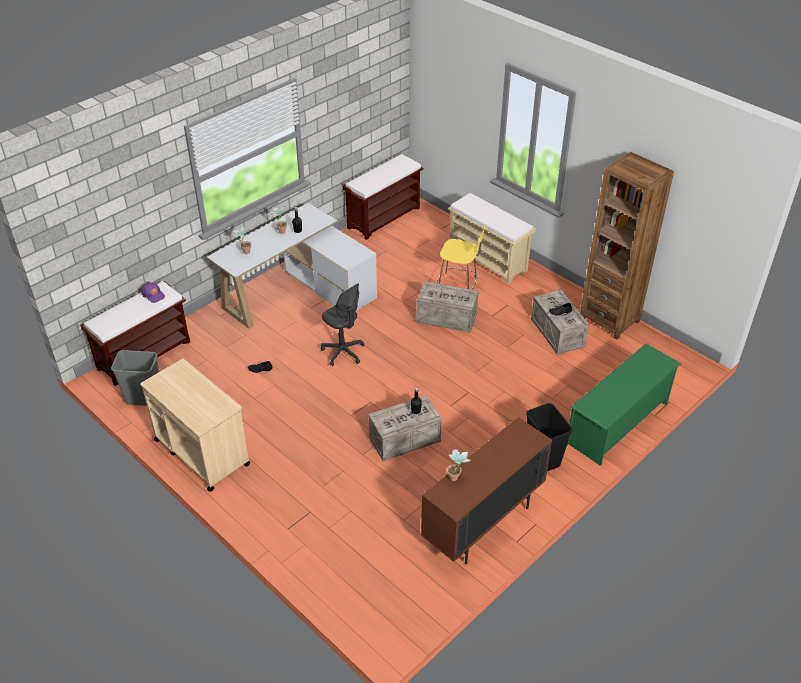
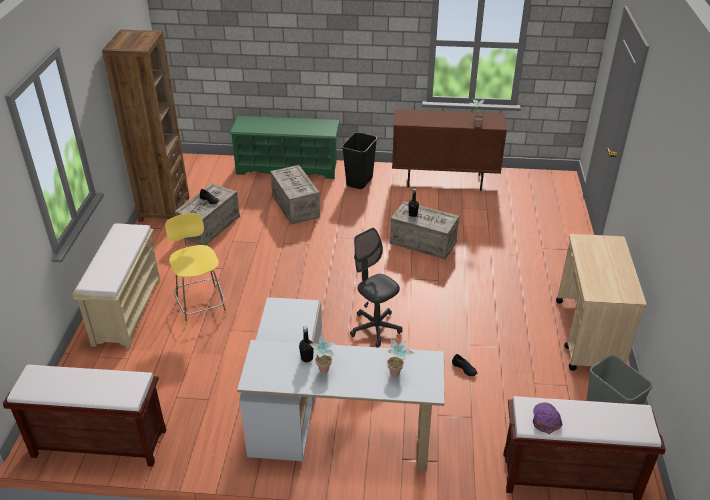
camera: 130 degrees left, 5 degrees down
(343, 352) = (375, 328): grey office chair -> grey office chair turned 45 degrees counterclockwise
(445, 318) = (254, 292): crate -> crate (296, 206)

